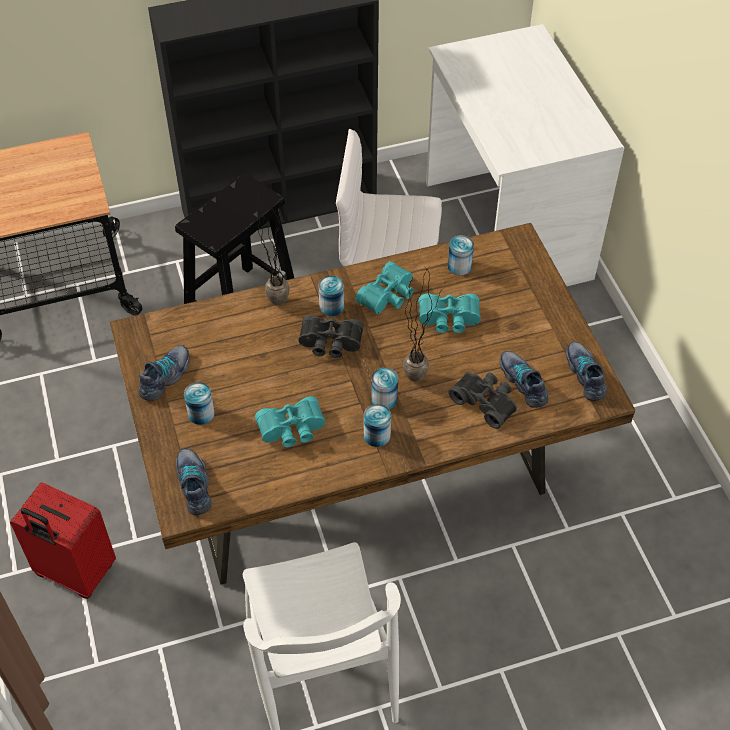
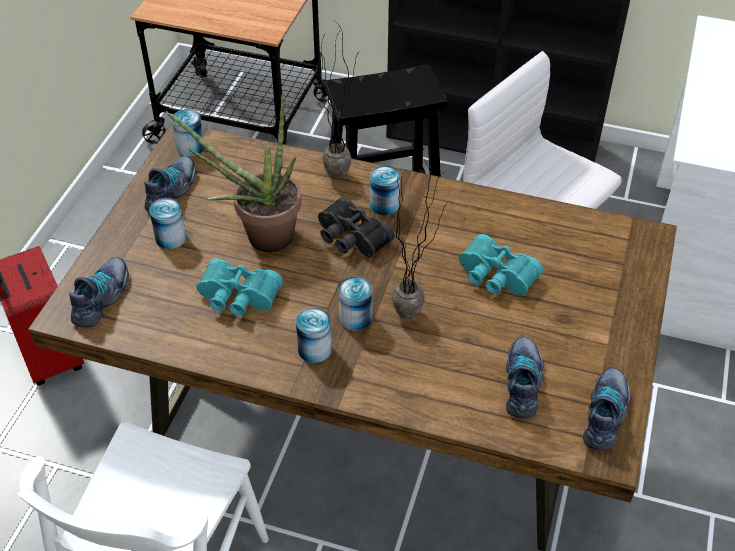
camera: 35 degrees right, 5 degrees down
(166, 377) = (172, 191): shoe -> shoe turned 45 degrees counterclockwise
(266, 378) = (260, 237): none -> potted plant
(389, 296) = (452, 223): turquoise binoculars -> none
(459, 266) = (554, 230): can -> can (190, 147)
(485, 402) = (461, 379): black binoculars -> none

